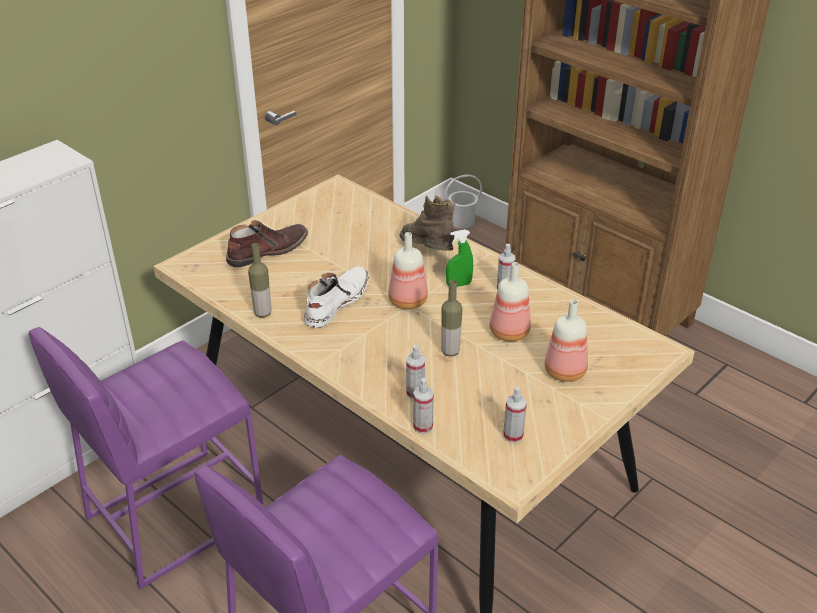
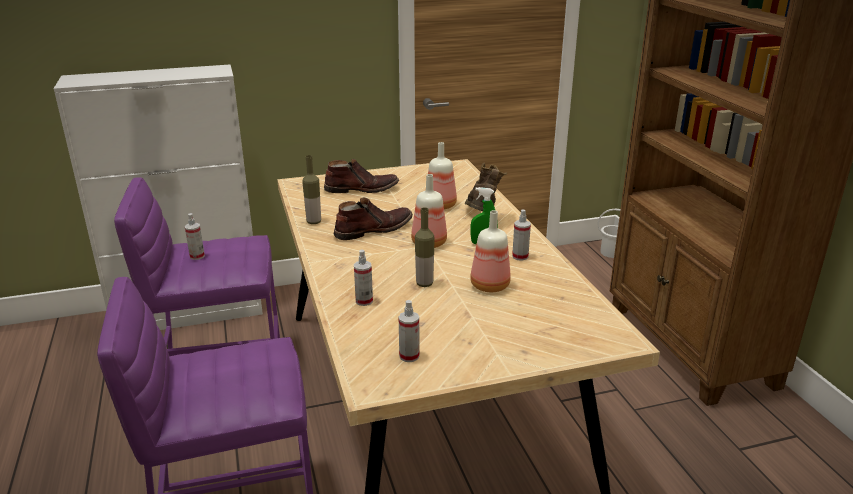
camera: 30 degrees right, 10 degrees down
(336, 302) = (373, 229): white boot -> brown boot
(423, 426) = (342, 325): spray bottle -> spray bottle (197, 256)
(566, 371) = (510, 327): bottle -> bottle (441, 206)

